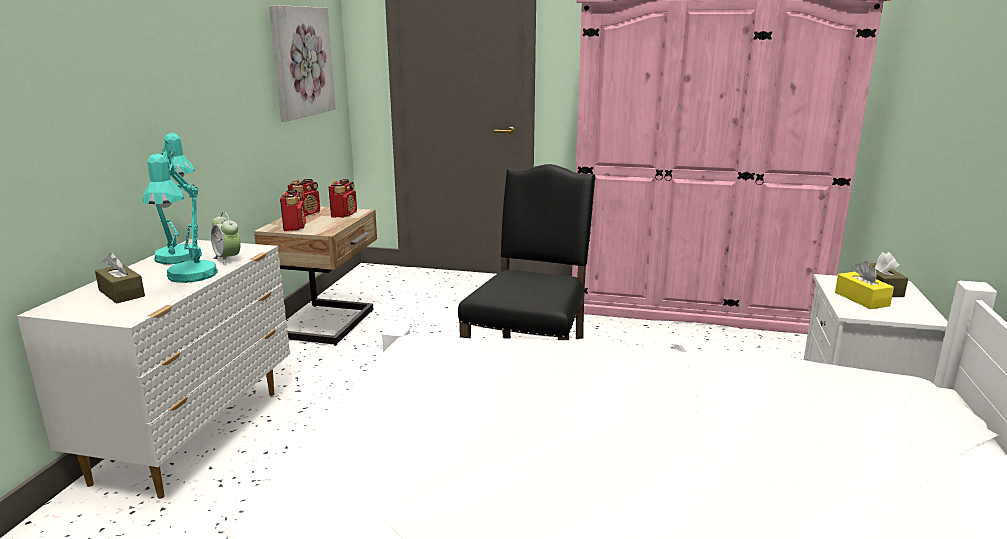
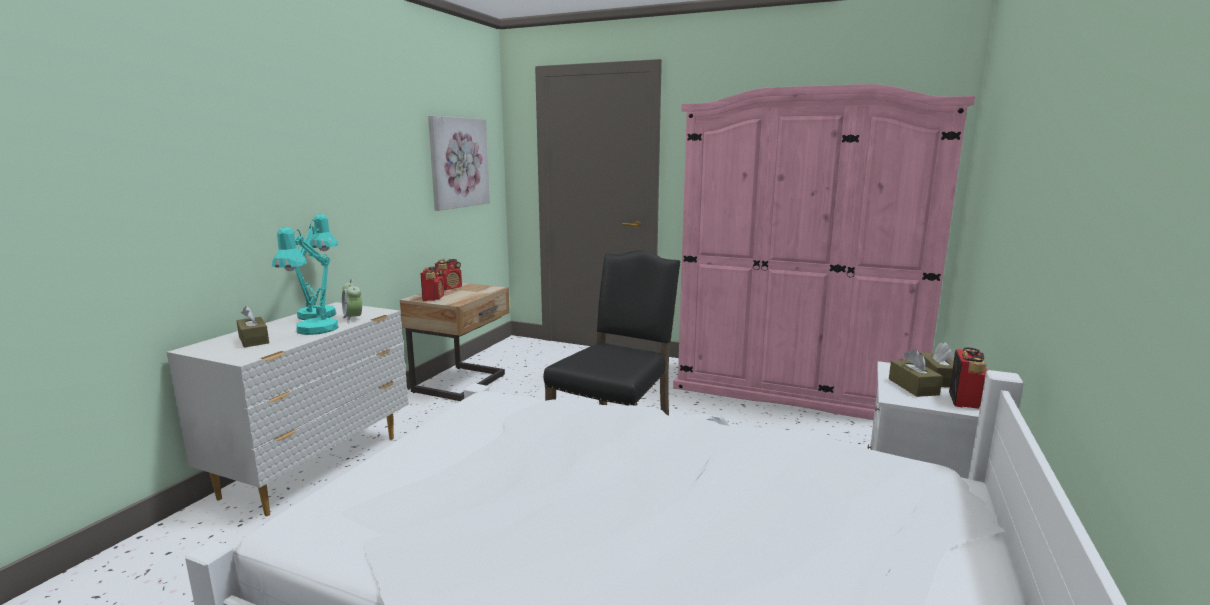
camera: 10 degrees right, 5 degrees down
(344, 214) = (480, 290): radio -> radio (965, 401)
(861, 299) = (913, 387): yellow tissue box -> brown tissue box

